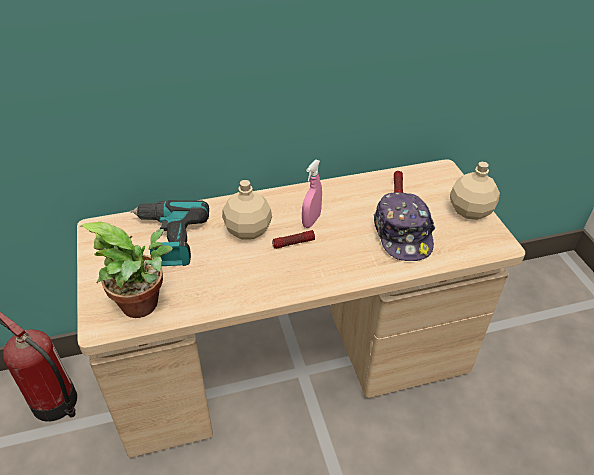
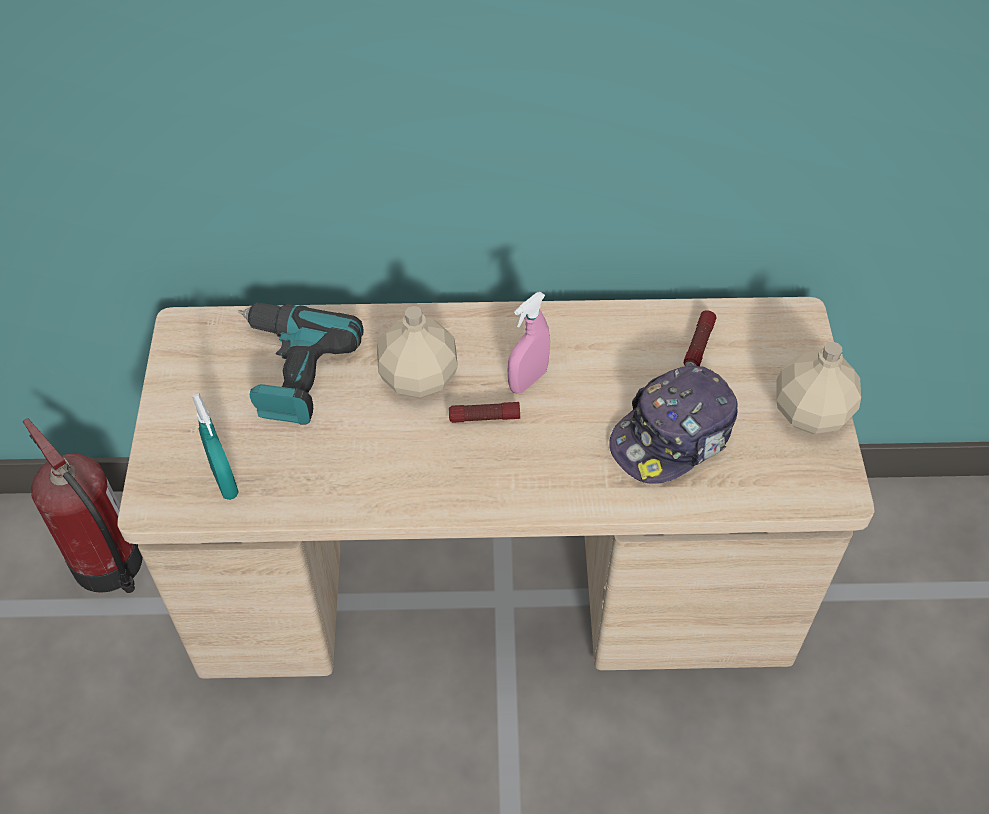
camera: 15 degrees right, 10 degrees up
(144, 305) = (225, 482): potted plant -> turquoise spray bottle
(403, 234) = (673, 436): cap -> cap turned 45 degrees clockwise

